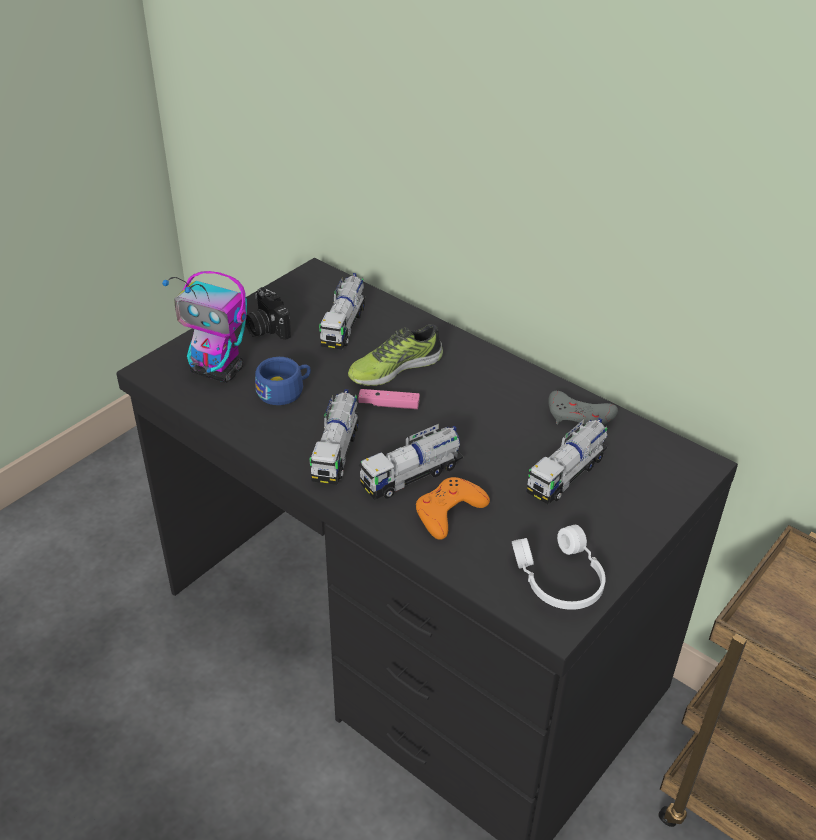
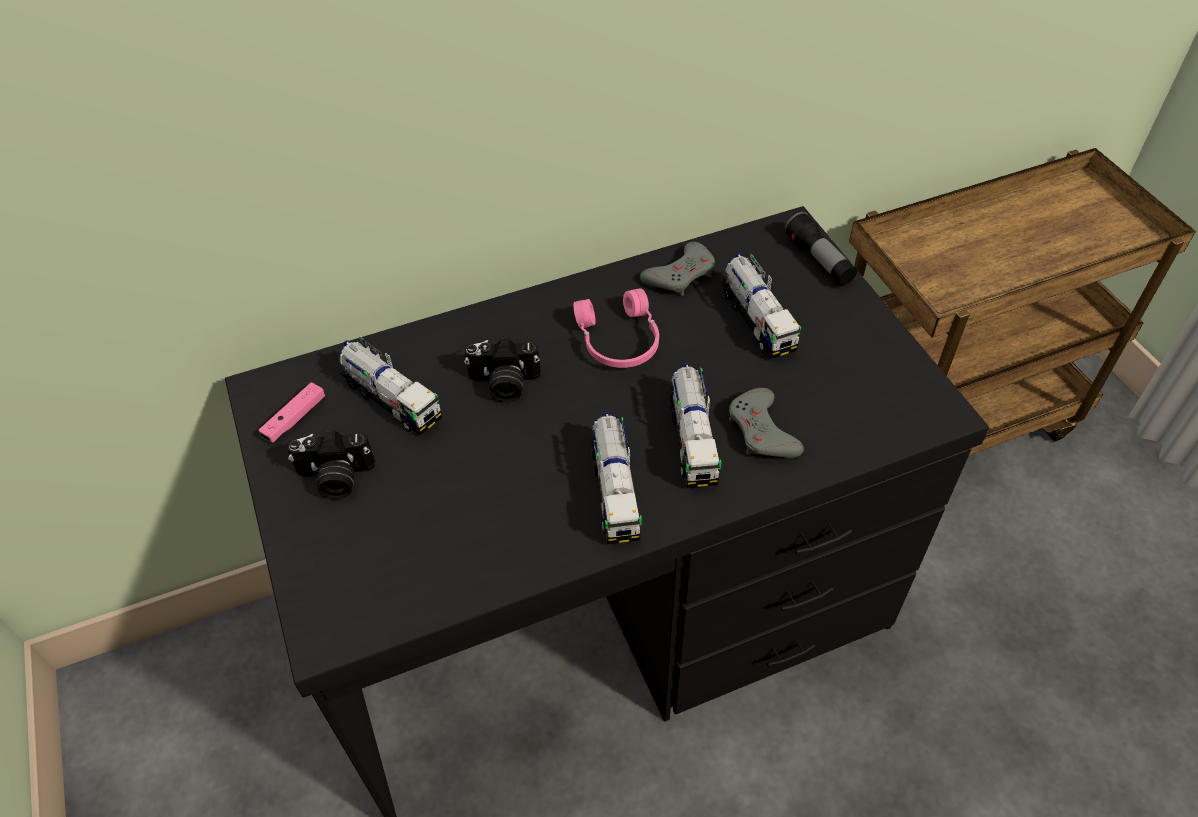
camera: 60 degrees left, 10 degrees up
(218, 371) = (385, 559): toy robot -> none
(285, 391) = (474, 502): blue cup -> none
(336, 452) = (615, 491): toy truck -> toy truck turned 45 degrees clockwise
(389, 404) = (565, 414): pink game controller -> pink game controller (295, 418)
(394, 367) = (504, 384): shoe -> camera
(448, 511) = (762, 431): orange game controller -> grey game controller
(480, 406) = (618, 340): none -> pink headphones
(559, 580) = (892, 387): white headphones -> none
(674, 491) = (819, 260): none -> flashlight

